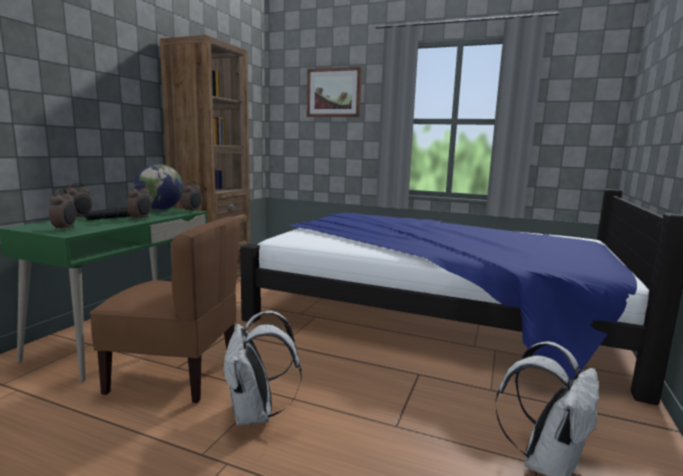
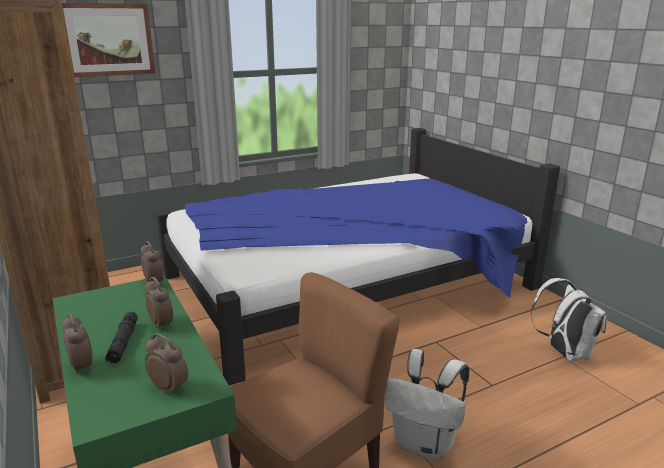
camera: 50 degrees left, 10 degrees up
(160, 209) = (101, 298): globe -> none

